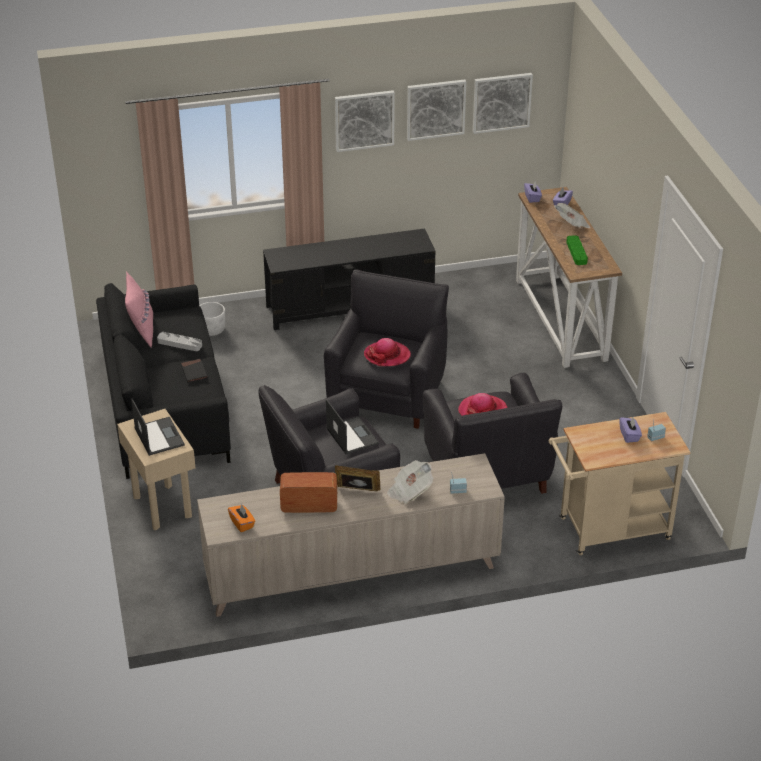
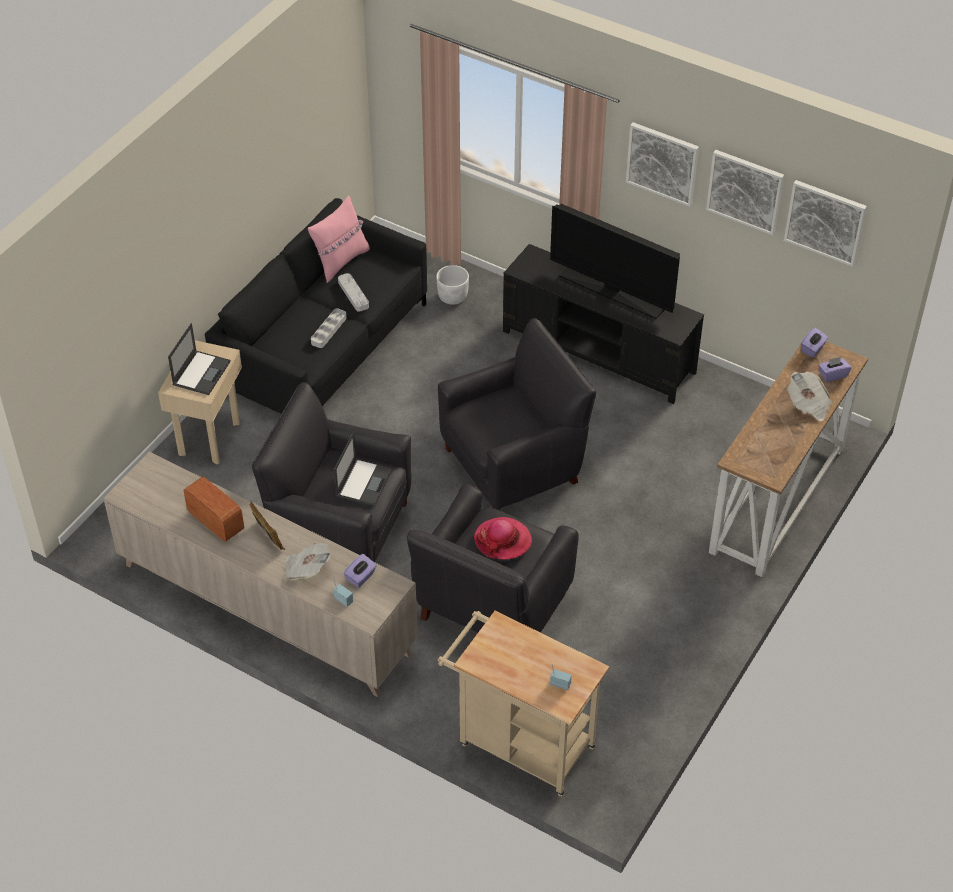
camera: 45 degrees right, 10 degrees up
(194, 372) = (328, 330): black book -> grey tray
(242, 523) = (150, 498): orange tissue box -> none
(354, 246) = (612, 292): none -> television
(387, 355) = (498, 425): hat -> none
(576, 252) = (767, 438): green tray -> none
(629, 435) = (540, 663): purple tissue box -> purple tissue box (361, 577)

